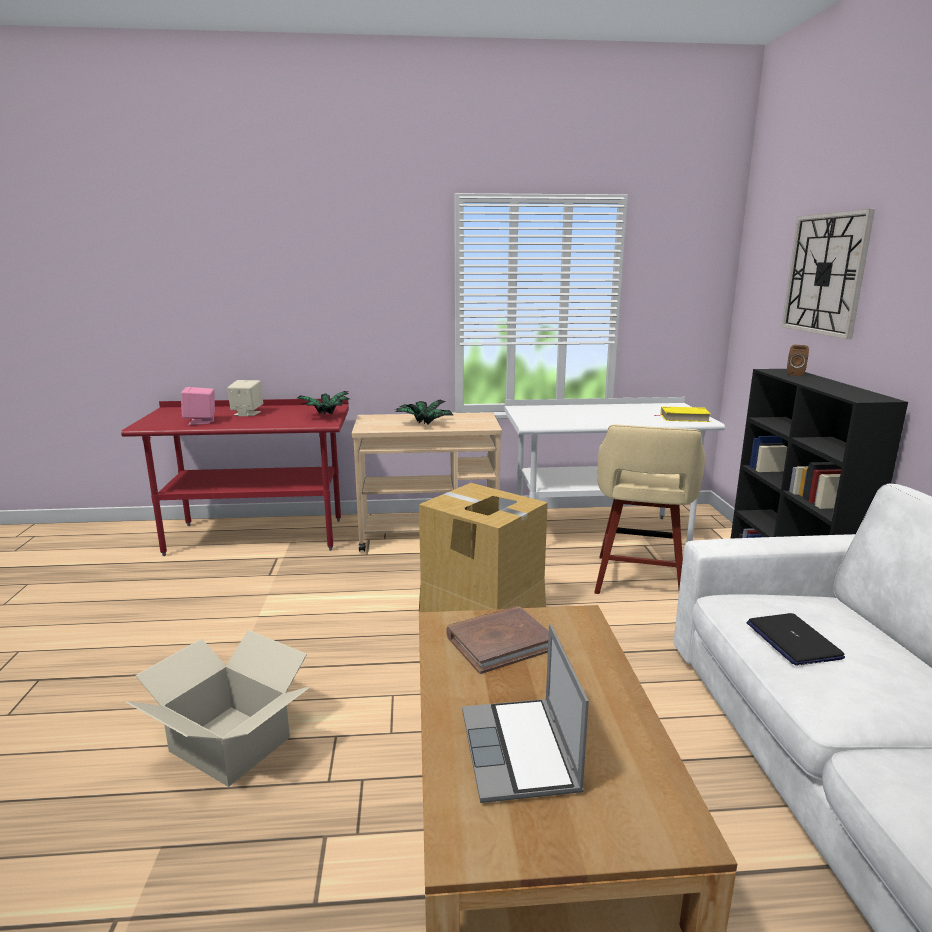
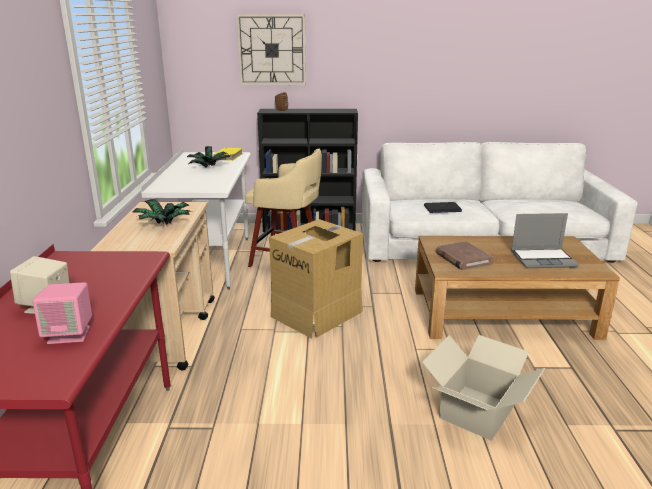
camera: 85 degrees left, 5 degrees up
(325, 416) = (113, 259): potted plant -> potted plant (210, 167)

